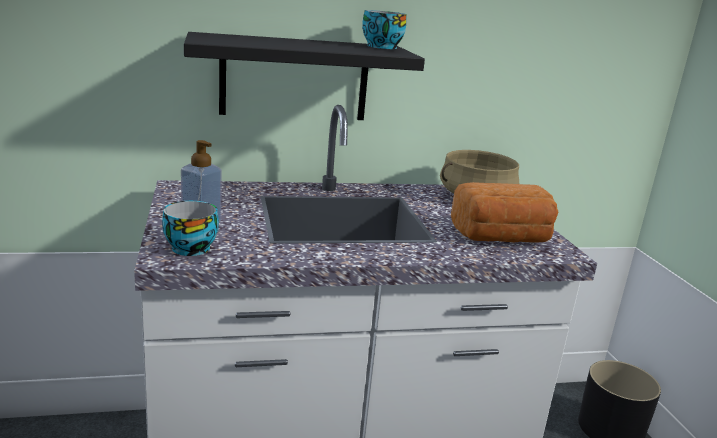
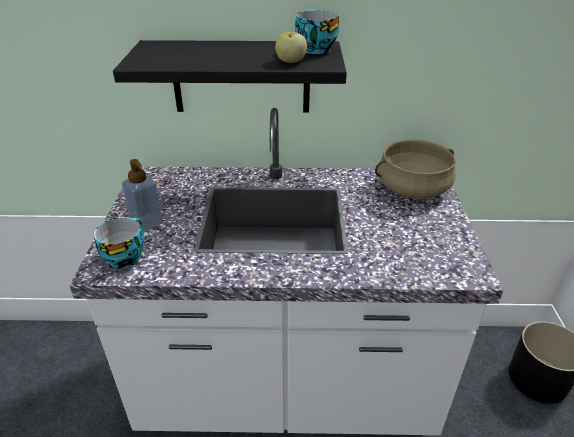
camera: 15 degrees right, 15 degrees up
(365, 50) = (290, 62): none -> apple
(502, 238) = (416, 249): bread -> none

